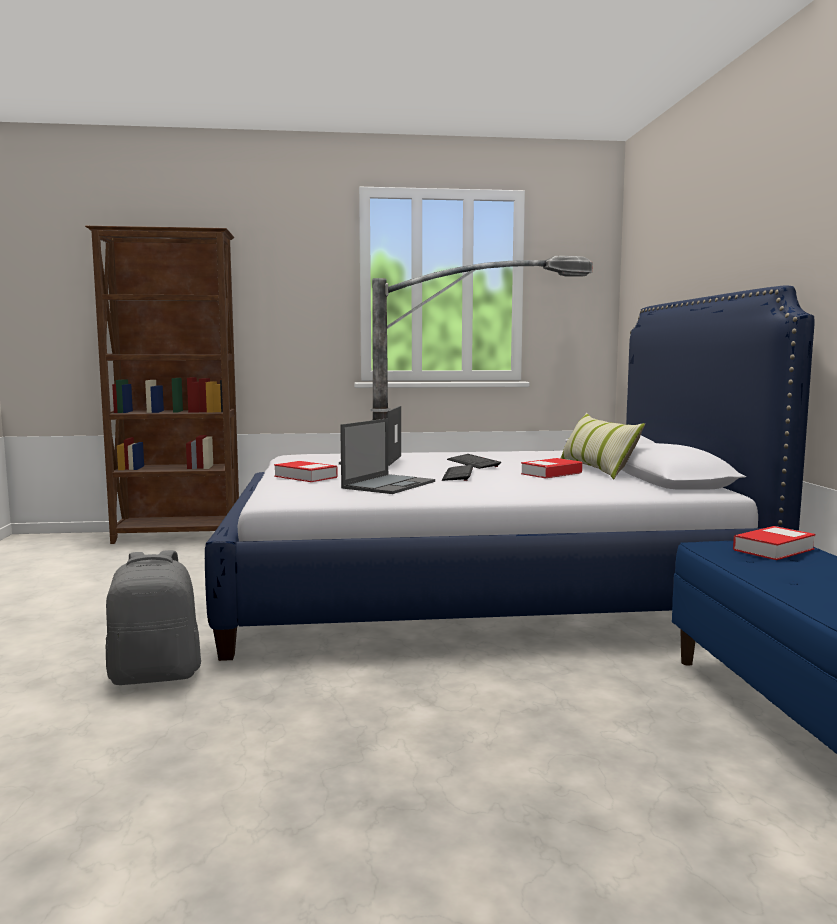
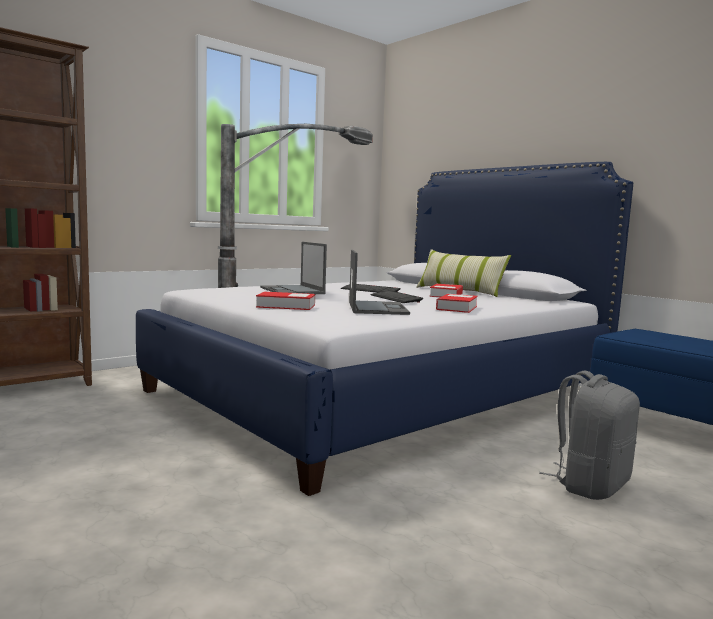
camera: 35 degrees left, 0 degrees up
(156, 675) = (276, 526): grey backpack -> grey backpack (590, 485)
(773, 549) = (648, 335): book -> book (457, 308)

